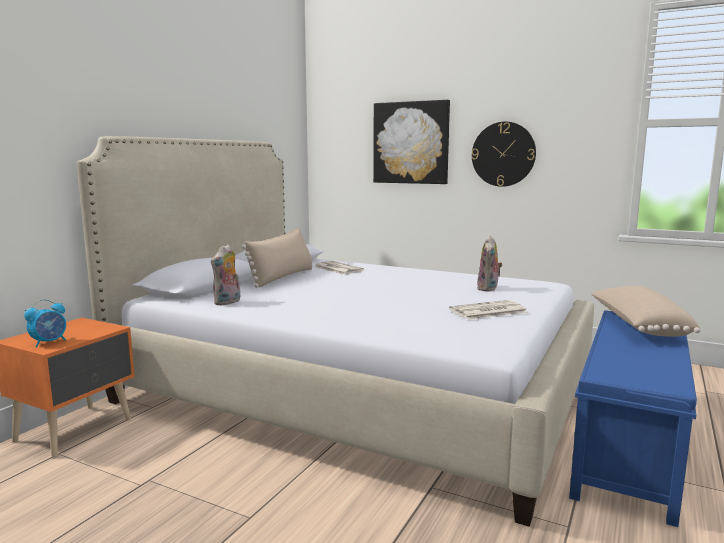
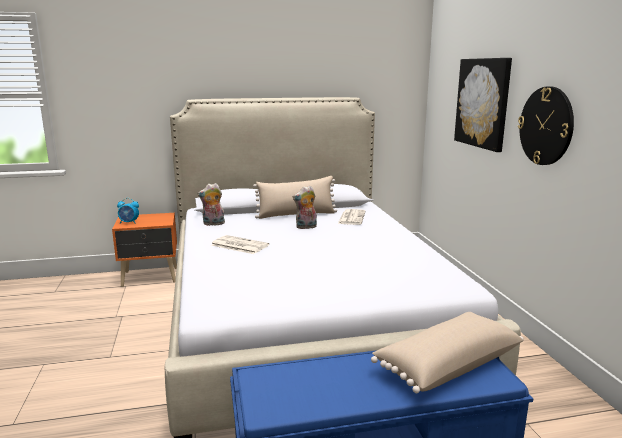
camera: 50 degrees right, 5 degrees up
(487, 311) = (305, 287): newspaper -> newspaper (238, 245)
(489, 289) = (388, 272): plush toy -> plush toy (306, 227)

